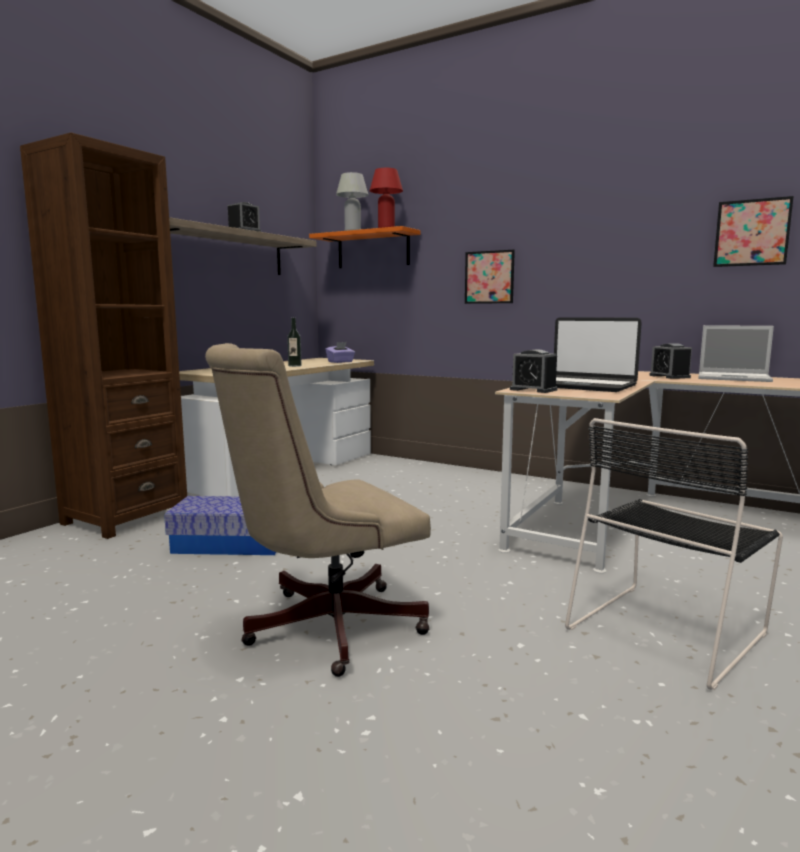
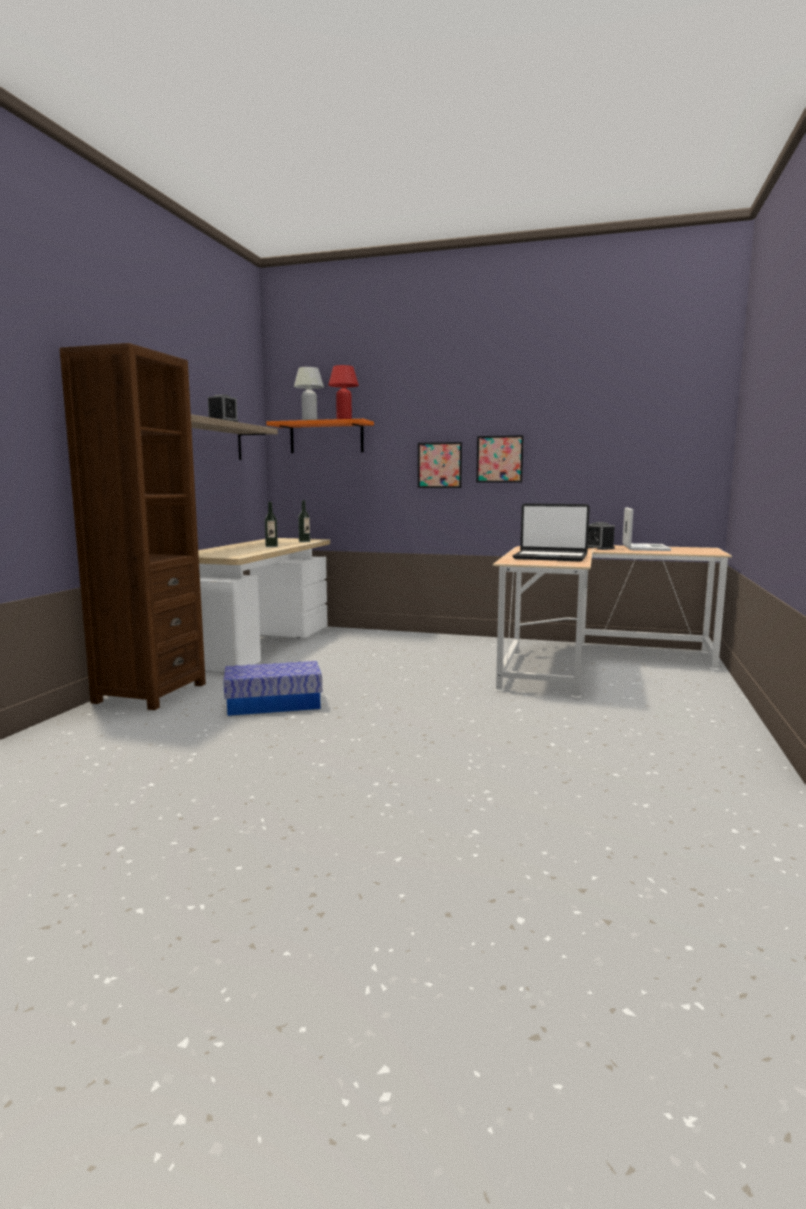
camera: 15 degrees left, 0 degrees up
(322, 627) = (406, 749): beige office chair -> none
(340, 362) = (304, 541): purple tissue box -> bottle
(533, 390) = (518, 561): alarm clock -> none
(668, 629) = (640, 725): black chair -> none
(735, 378) = (645, 548): laptop -> laptop turned 90 degrees counterclockwise
(752, 232) = (650, 436): picture -> picture (499, 459)

